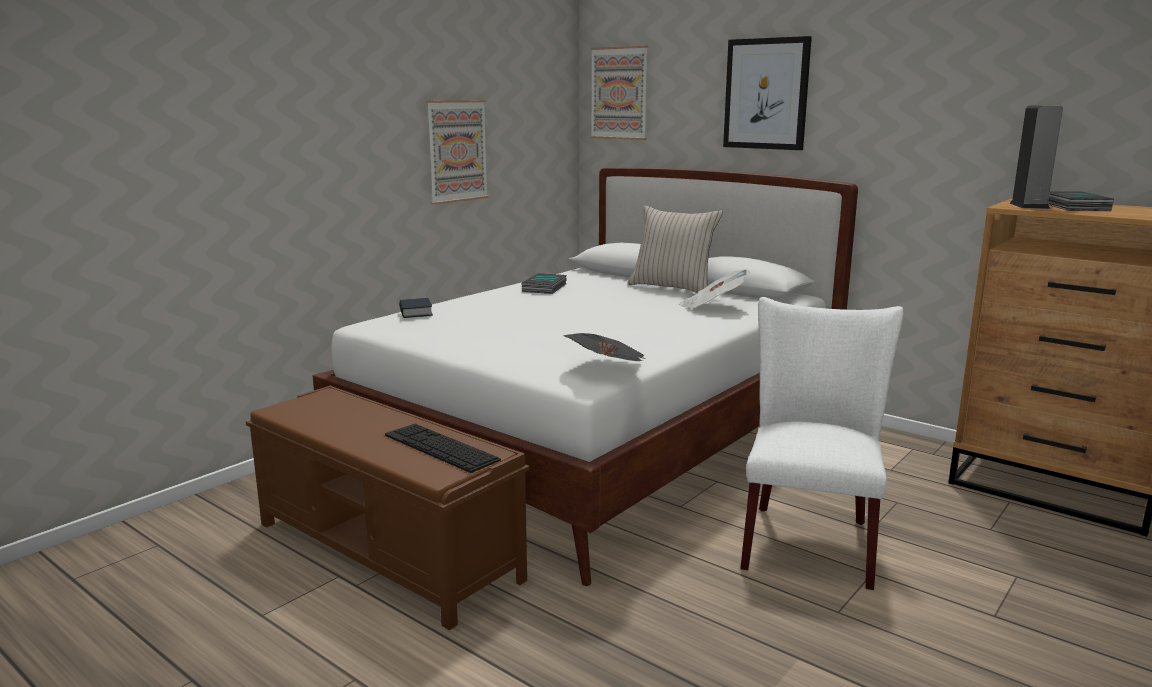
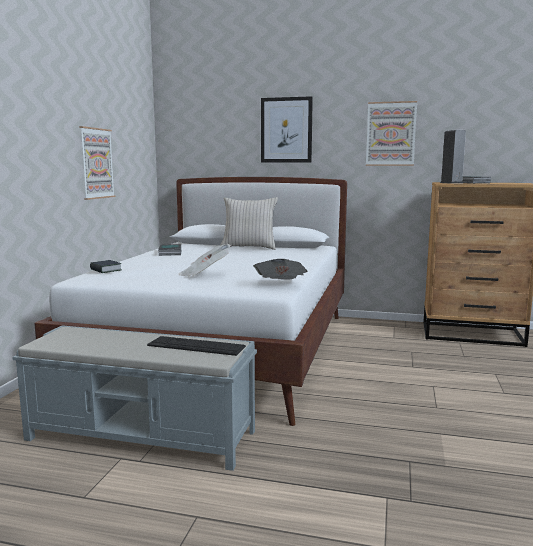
camera: 25 degrees left, 5 degrees down
(388, 551) = (143, 435): brown bench -> grey bench
(619, 93) = (185, 131): picture -> picture (390, 134)
(712, 307) = (287, 253): newspaper -> newspaper (204, 274)
(808, 539) = (387, 376): white chair -> none

